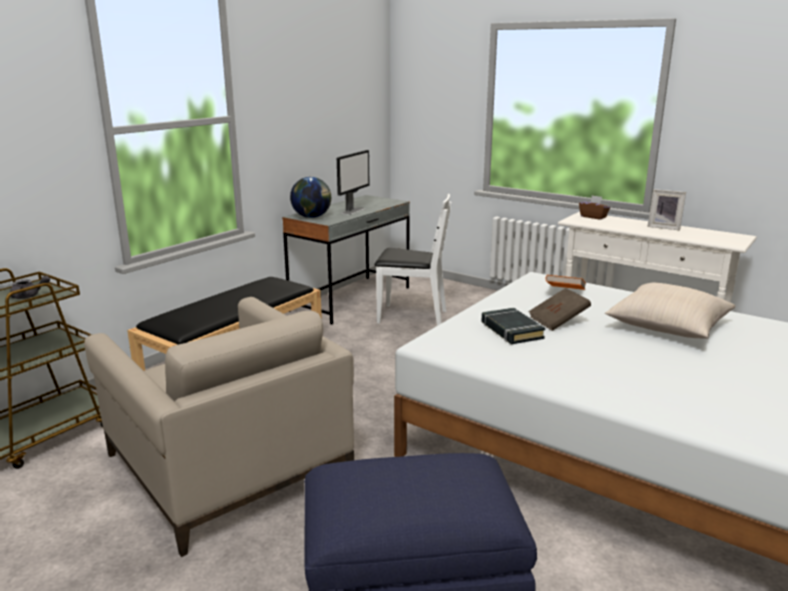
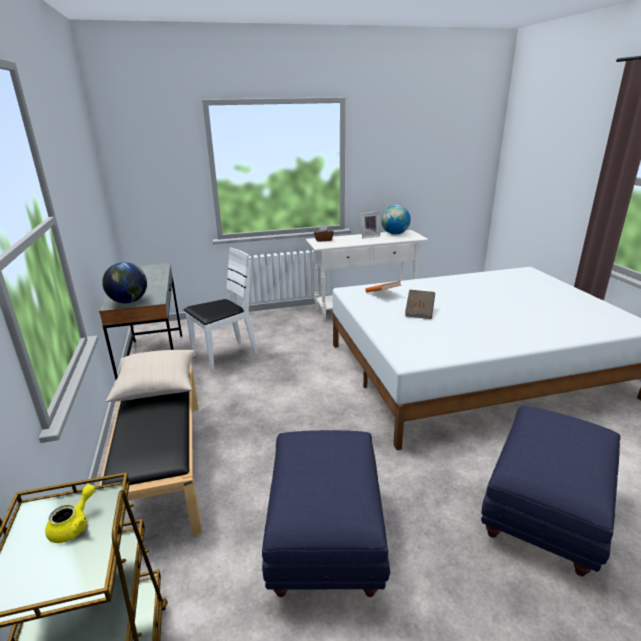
camera: 50 degrees left, 5 degrees up
(29, 296) = (74, 525): grey teapot -> yellow teapot
(227, 464) = (326, 540): beige armchair -> blue ottoman
(353, 211) = (149, 284): monitor -> none
(511, 330) = (417, 328): black book -> none
(668, 327) = (459, 293): beige pillow -> beige pillow (157, 386)
(711, 233) = (395, 234): none -> globe

